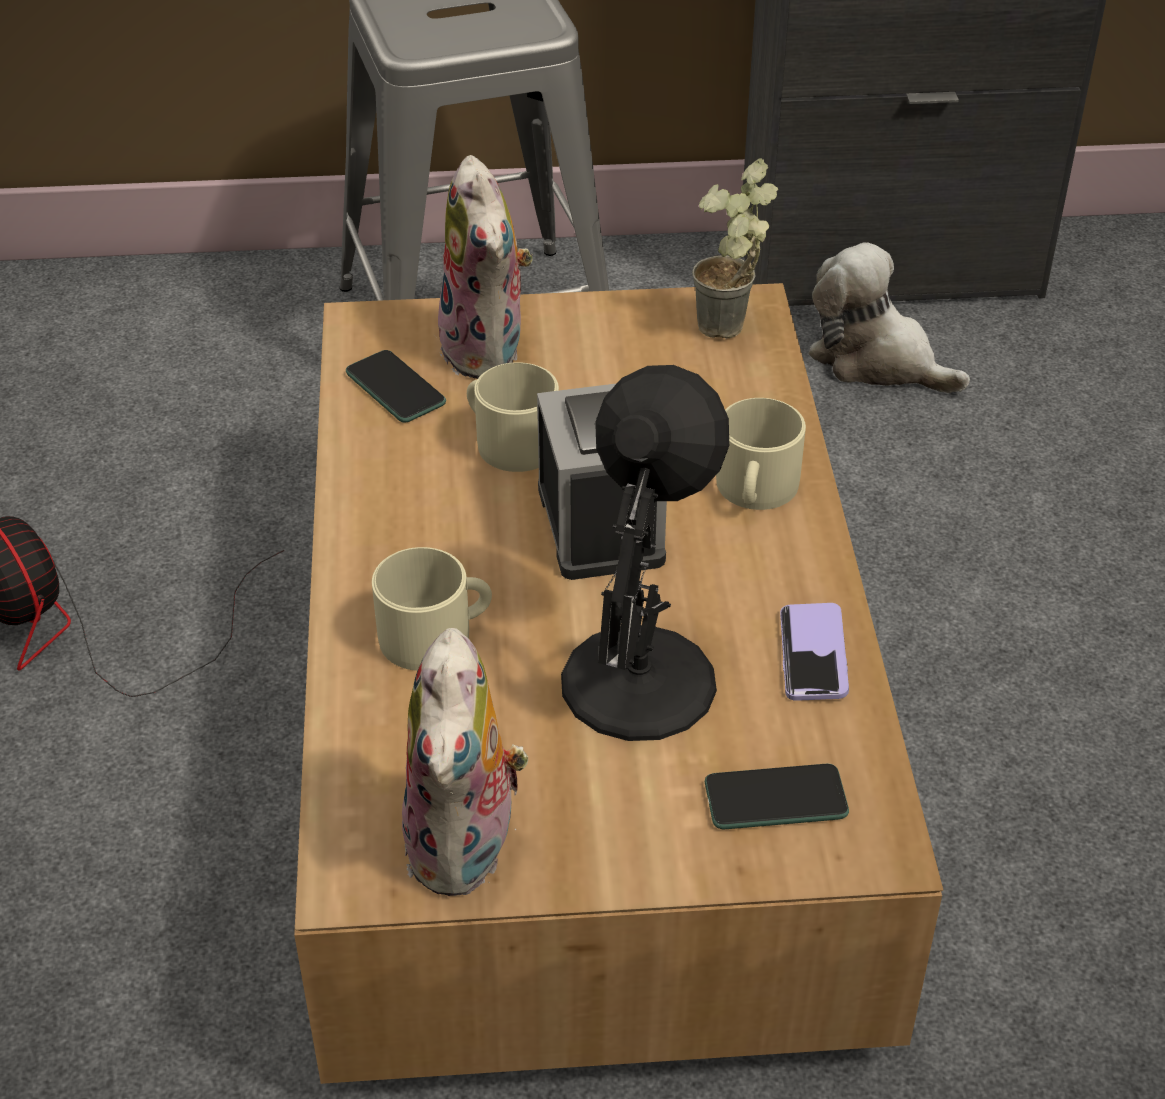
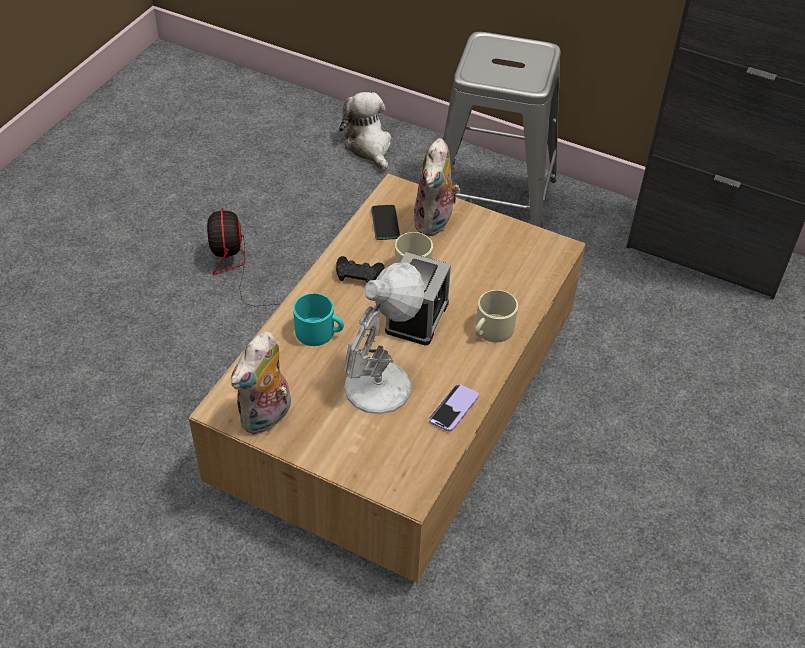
camera: 30 degrees right, 5 degrees up
(422, 498) = (358, 274): none -> black game controller
(436, 635) = (319, 332): beige mug -> turquoise mug
(640, 675) = (381, 384): black table lamp -> white table lamp
(730, 334) = (541, 257): potted plant -> none
(775, 799) = (390, 456): phone -> none
(876, 360) = (662, 295): plush toy -> plush toy (369, 146)

